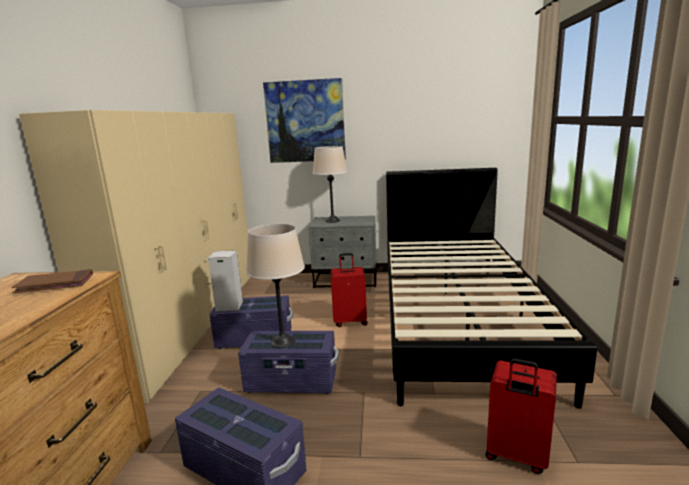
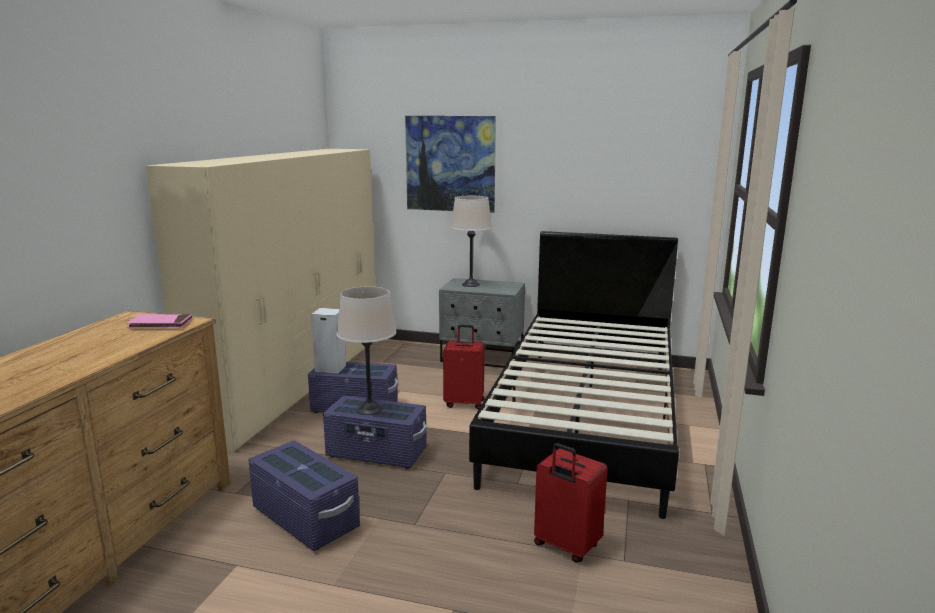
camera: 10 degrees right, 0 degrees up
(55, 284) = (160, 324): brown book -> pink book

